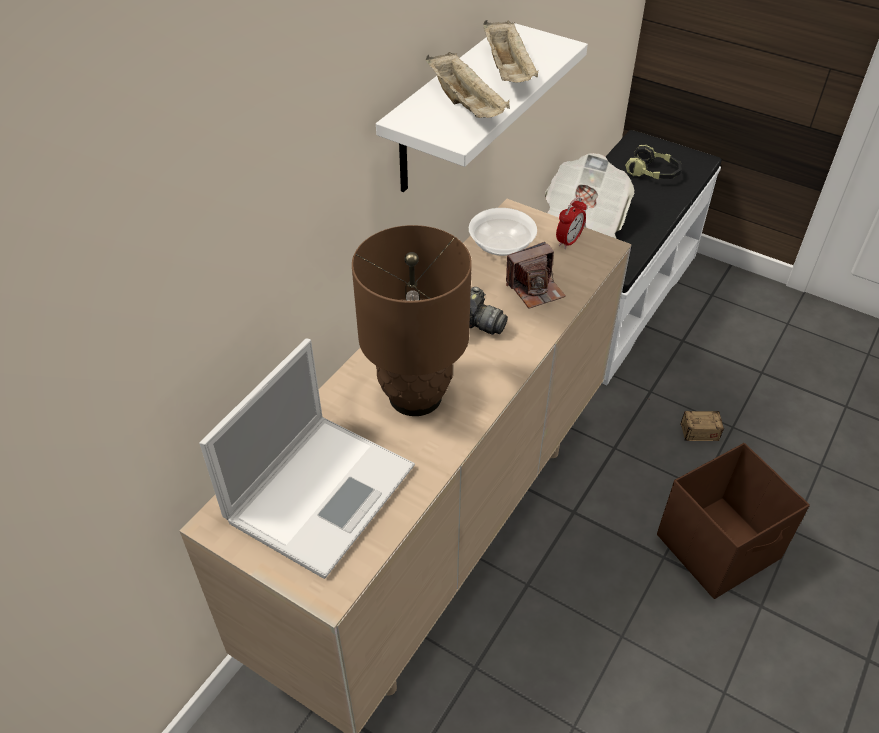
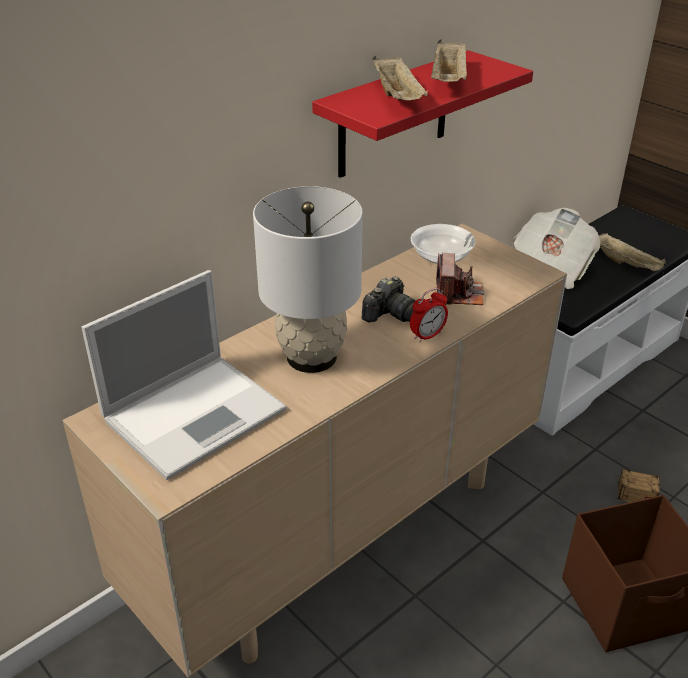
camera: 15 degrees right, 10 degrees down
(416, 396) = (312, 357): brown table lamp -> white table lamp
(446, 111) = (393, 115): white shelf -> red shelf
(535, 289) = (458, 294): camera -> camera turned 75 degrees counterclockwise
(569, 241) = (506, 263): alarm clock -> alarm clock (427, 335)
(653, 173) = (632, 241): headphones -> none
(656, 201) = (627, 264): none -> beige tray

